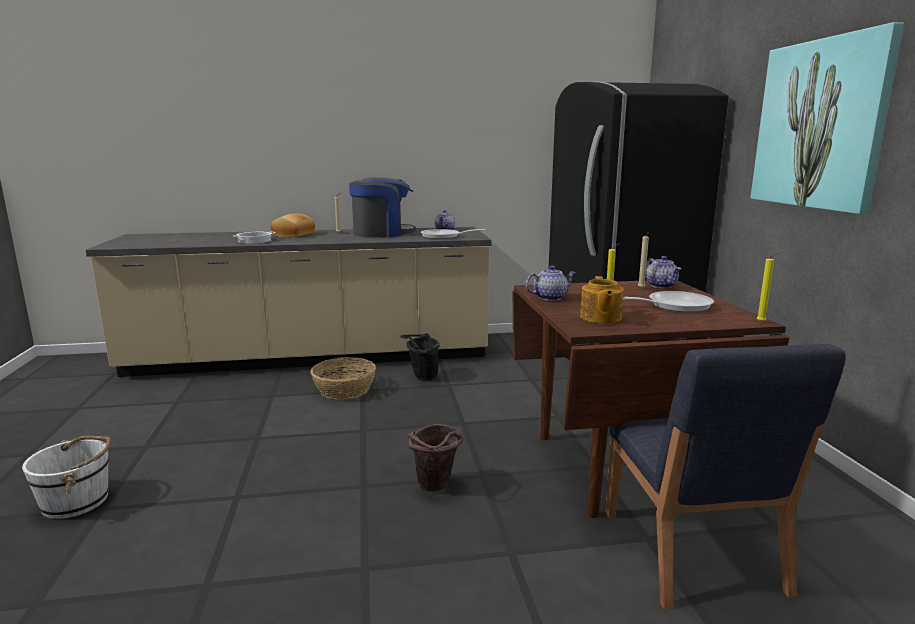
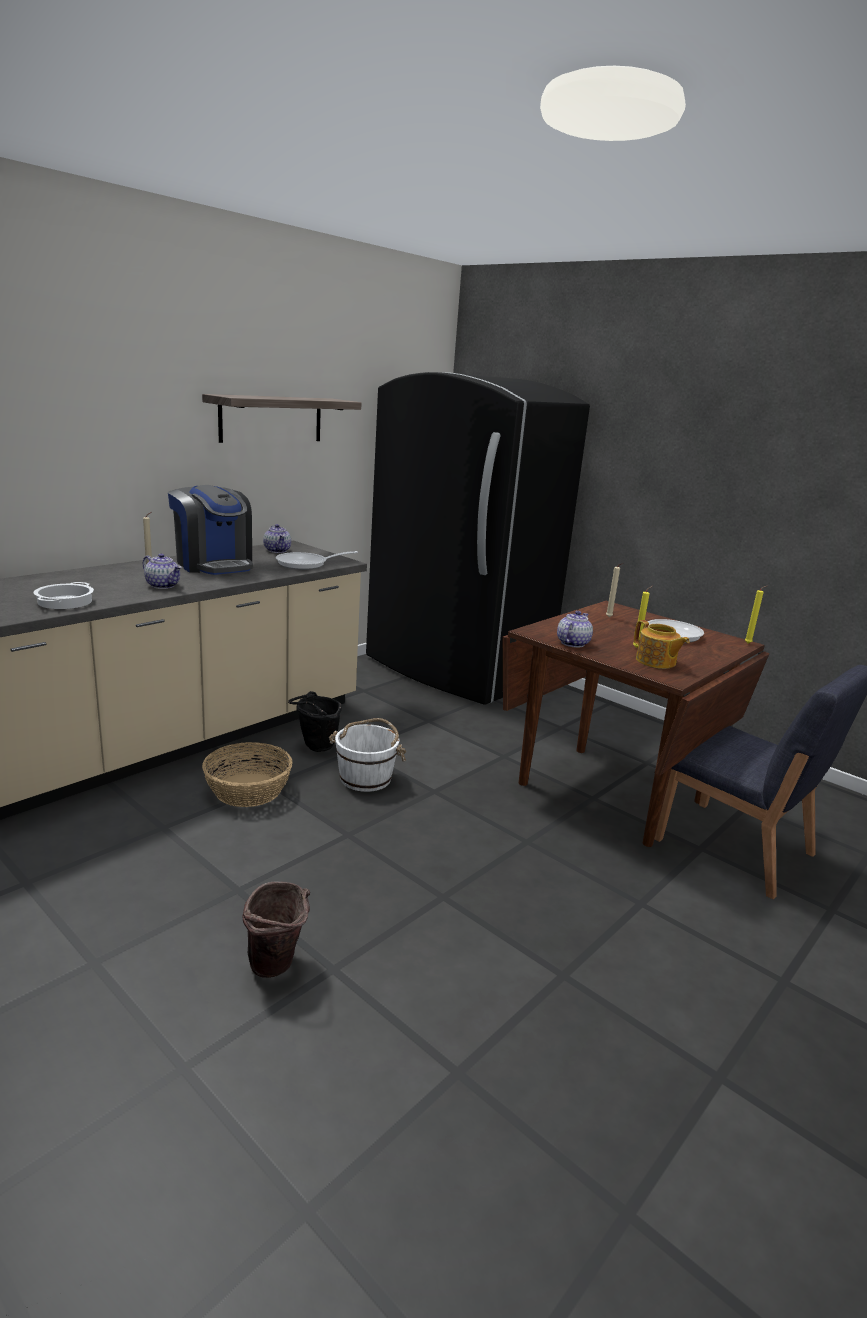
camera: 40 degrees left, 5 degrees up
(77, 501) = (127, 1078): white bucket -> white bucket (366, 778)
(294, 235) = (95, 581): bread -> none
(382, 233) = (214, 564): coffee machine -> coffee machine turned 105 degrees clockwise
(436, 487) = (506, 869): brown bucket -> brown bucket (277, 967)
(454, 133) = (271, 419): none -> shelf
(661, 286) = (615, 611): teapot -> teapot (163, 585)
(820, 124) = (704, 452): picture -> none

